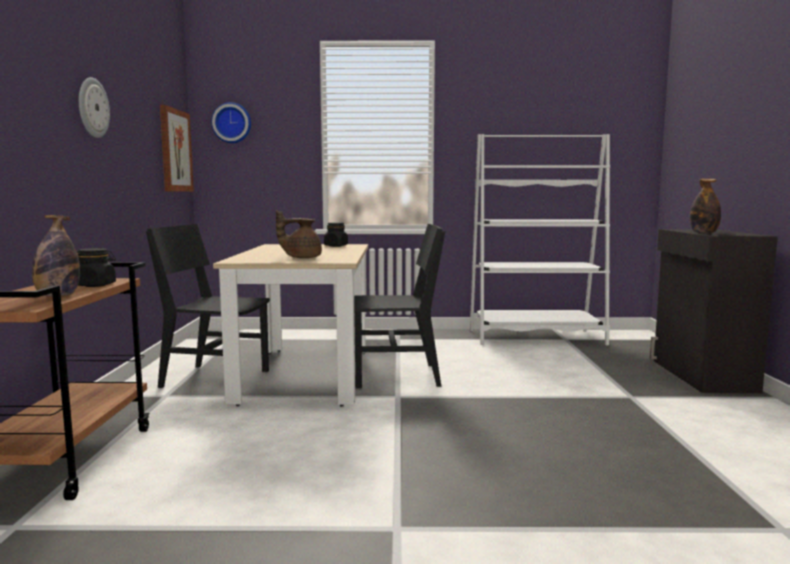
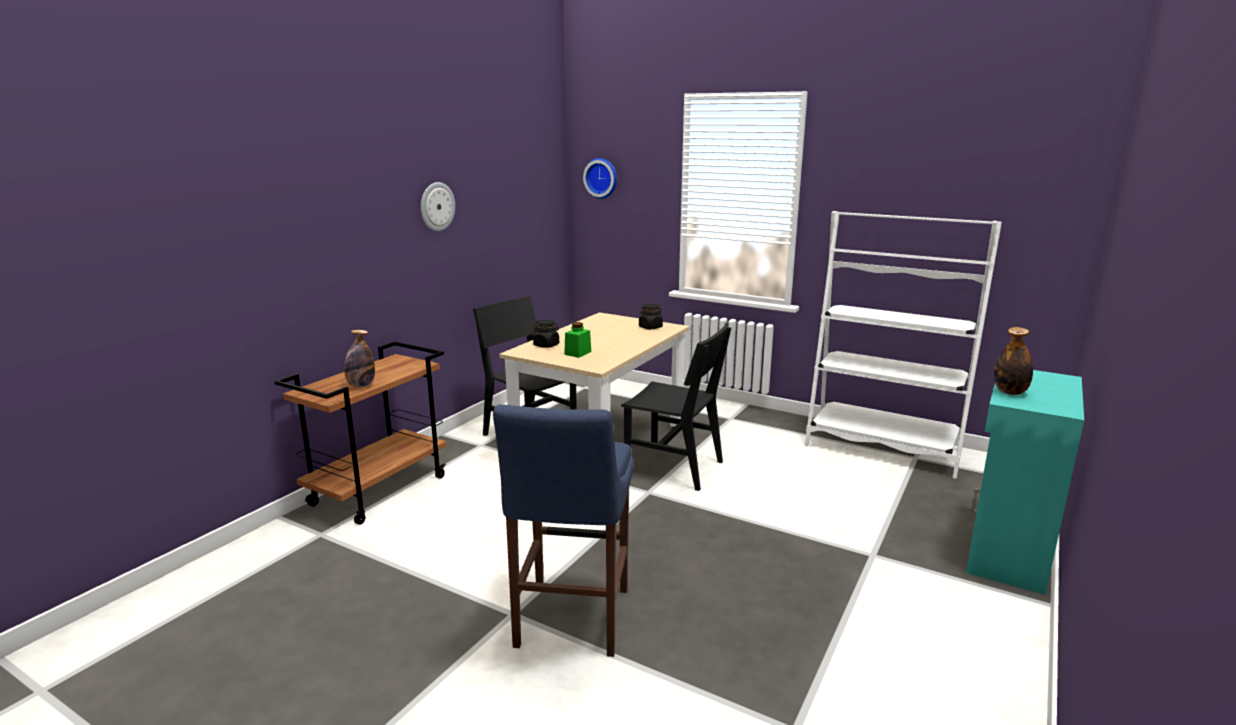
camera: 30 degrees right, 10 degrees up
(96, 285) = (399, 371): black jar -> black jar (546, 345)
(175, 151) = (543, 210): picture -> none
(301, 257) = (578, 353): brown teapot -> green jar
(469, 514) = (570, 621): none -> blue stool
(701, 375) = (1006, 551): black cabinet -> turquoise cabinet

